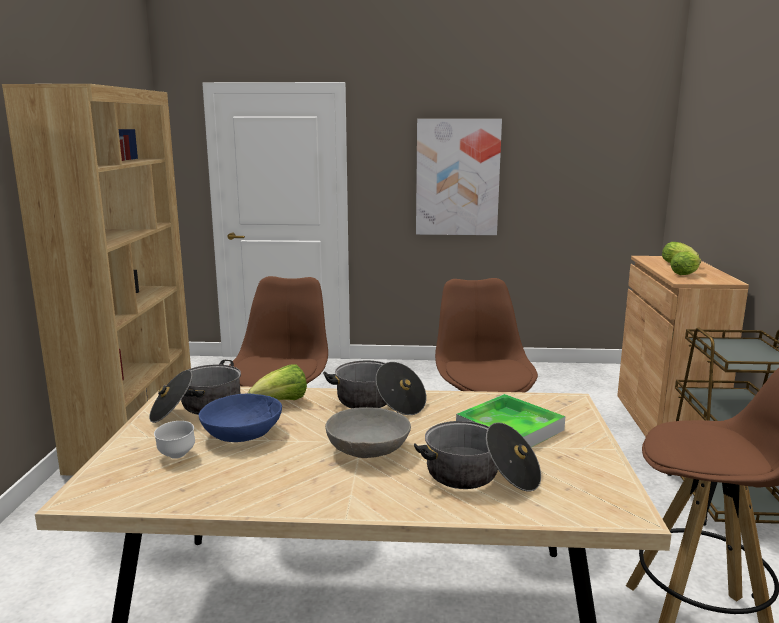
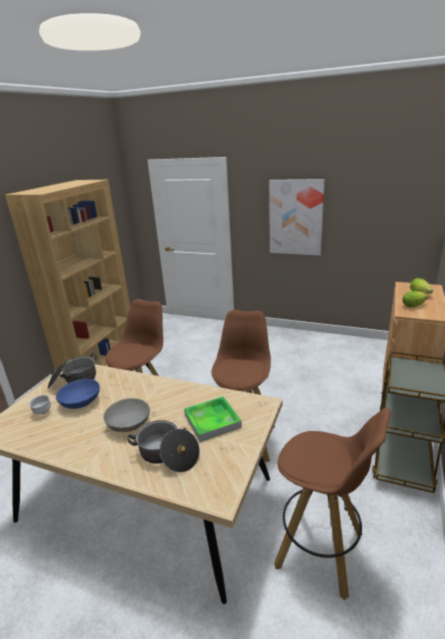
camera: 20 degrees right, 10 degrees up
(281, 402) = (114, 381): lettuce -> none
(378, 403) = (159, 389): cooking pot -> none

